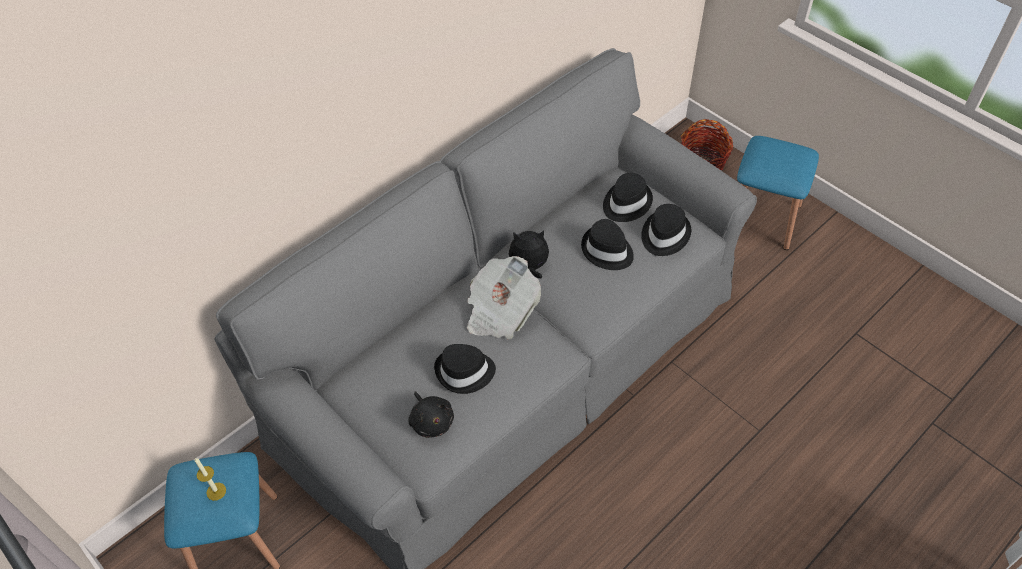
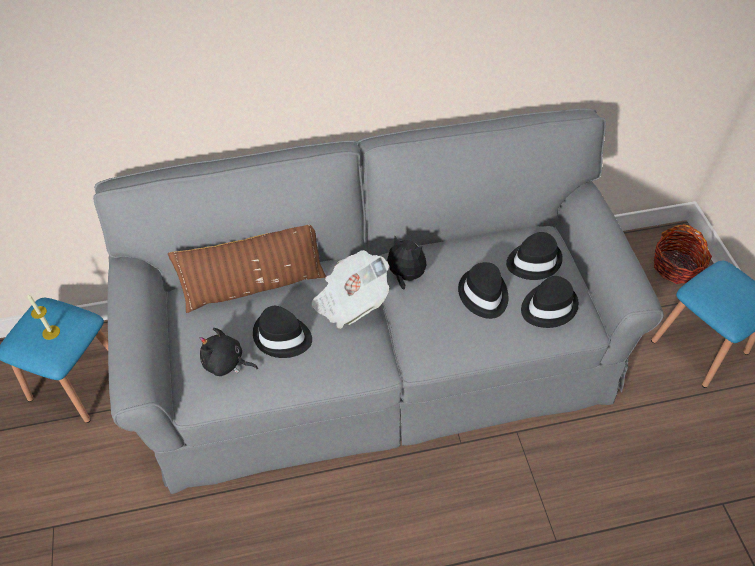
camera: 30 degrees right, 0 degrees up
(402, 342) = (254, 286): none -> brown pillow
(431, 421) = (226, 363): black plush toy -> black plush toy turned 105 degrees clockwise

